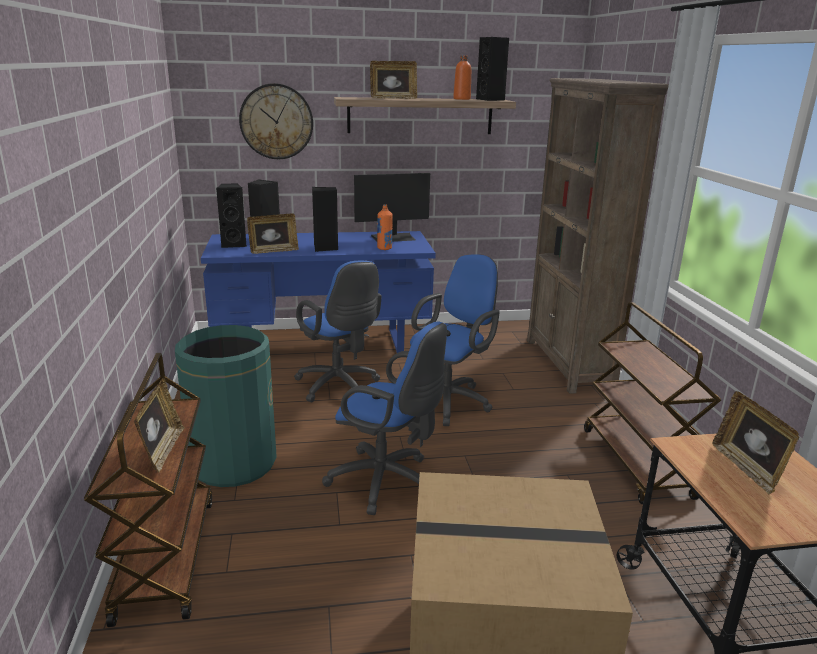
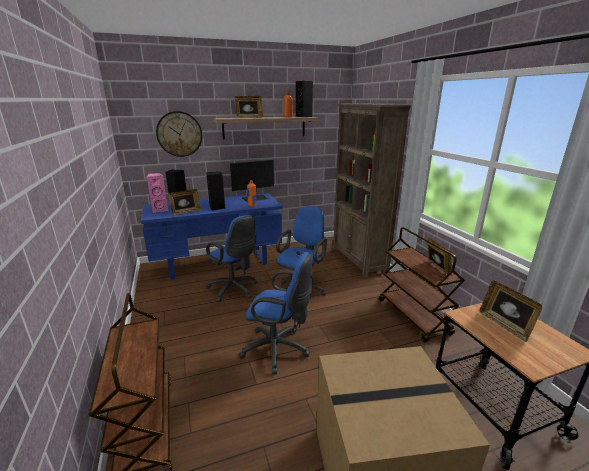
camera: 10 degrees left, 0 degrees up
(162, 451) = (141, 364): picture frame -> picture frame (436, 268)
(233, 463) = (179, 350): green trash can -> none
(234, 244) = (160, 210): black speaker -> pink speaker

